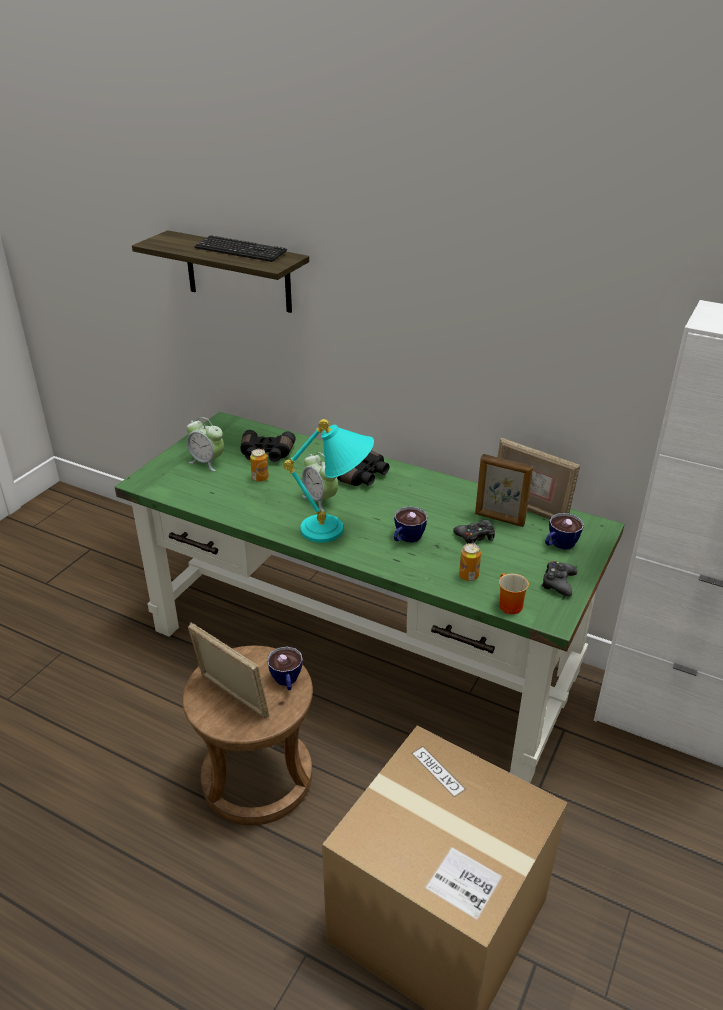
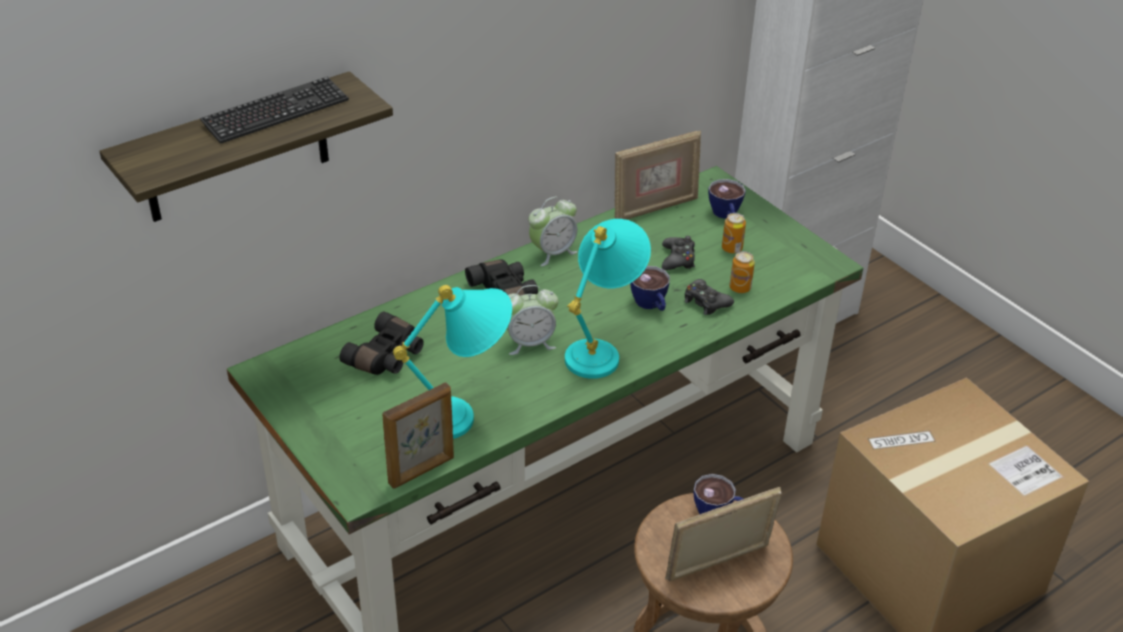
camera: 65 degrees left, 5 degrees up
(207, 462) = (361, 414): alarm clock -> alarm clock (552, 253)
(230, 497) = (466, 415): none -> turquoise table lamp
(260, 478) = (441, 377): can -> can (732, 248)
(499, 519) = (659, 233): picture frame -> picture frame (422, 471)
(507, 605) = (797, 281): mug -> none
(558, 583) = (782, 239): black game controller -> black game controller (706, 302)

